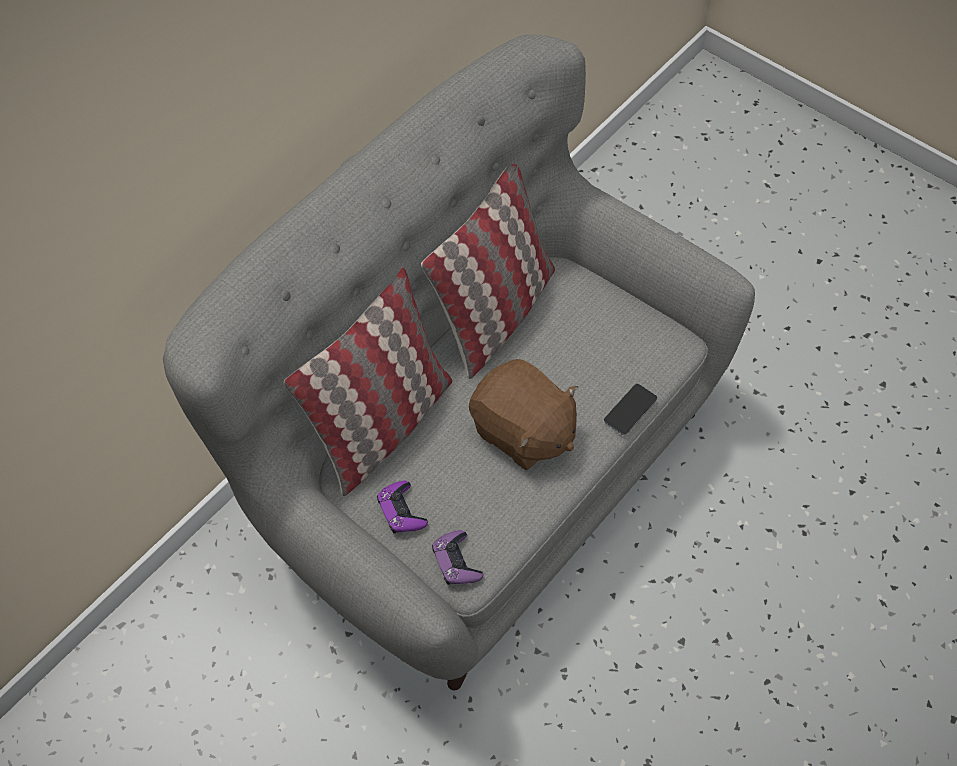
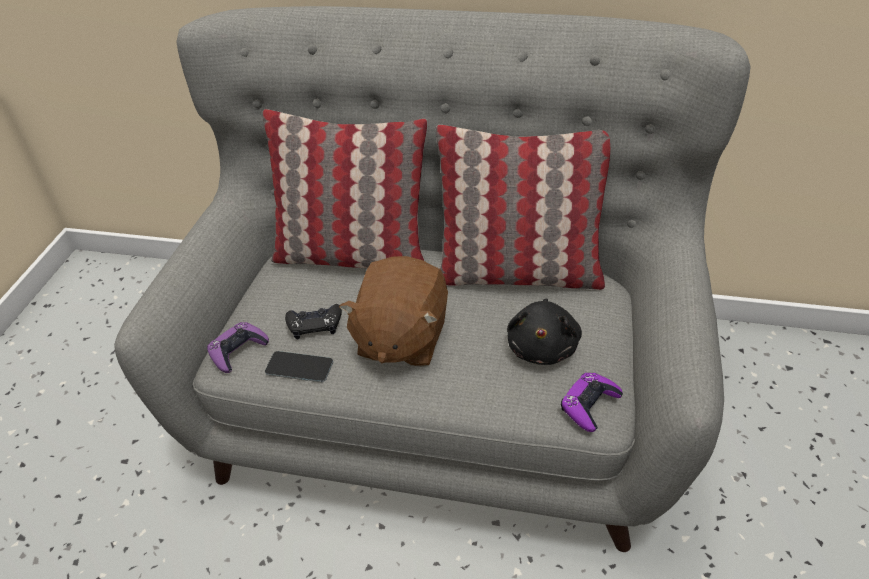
camera: 65 degrees right, 15 degrees down
(401, 511) = (274, 298): purple game controller -> purple game controller (589, 405)
(463, 489) = (314, 324): none -> black game controller
(592, 342) = (543, 346): none -> black plush toy
(630, 409) = (484, 407): phone -> phone (299, 367)

